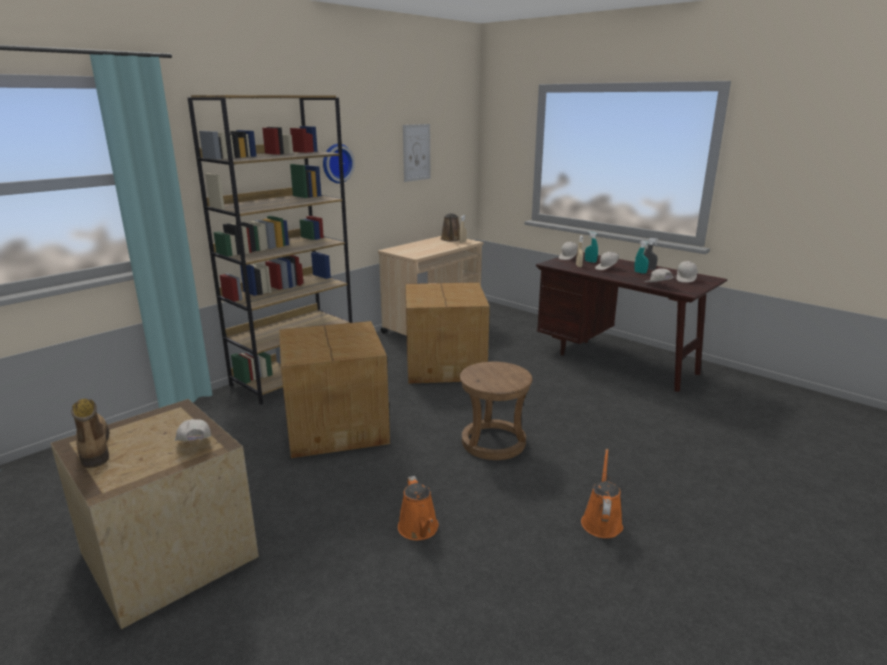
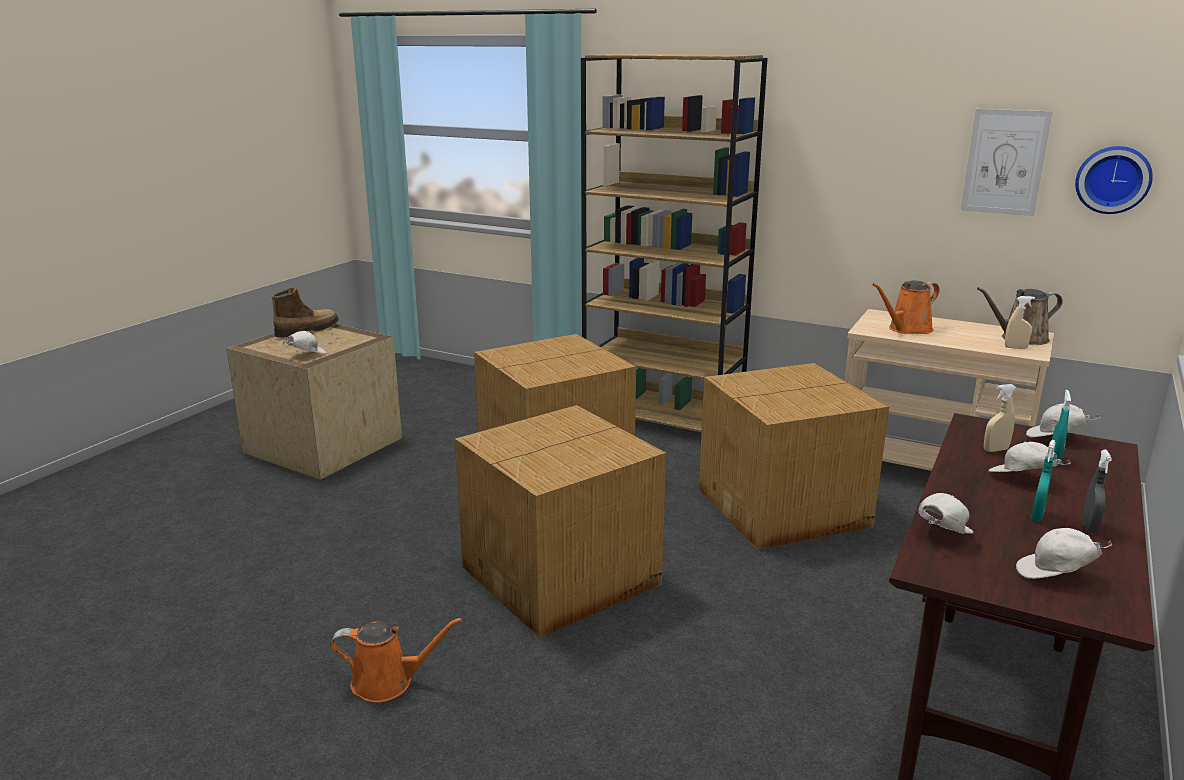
camera: 75 degrees right, 0 degrees up
(336, 163) = (818, 157): wall clock -> wall clock (1113, 179)
(419, 529) = (362, 549): orange watering can -> orange watering can (907, 329)
(493, 442) = (563, 576): brown stool -> cardboard box

